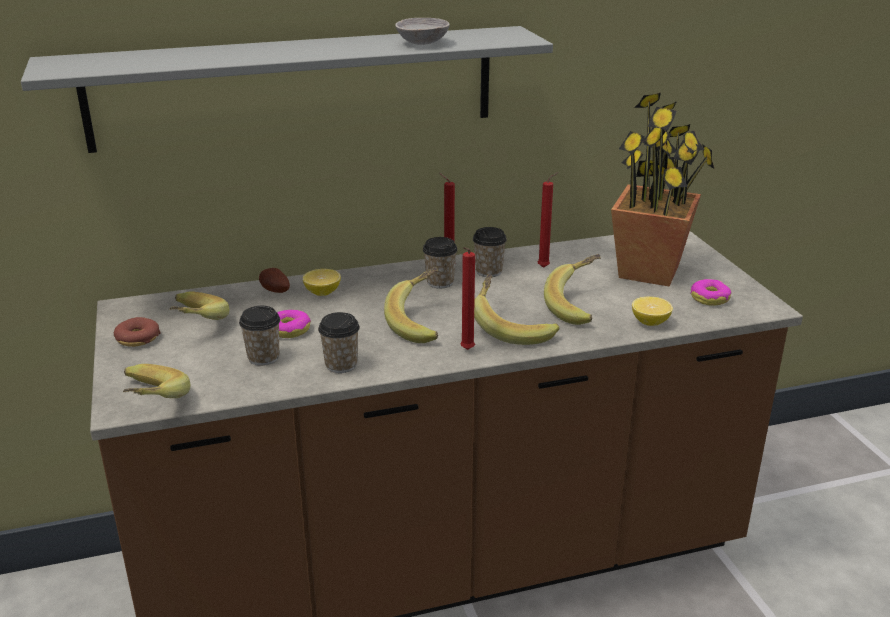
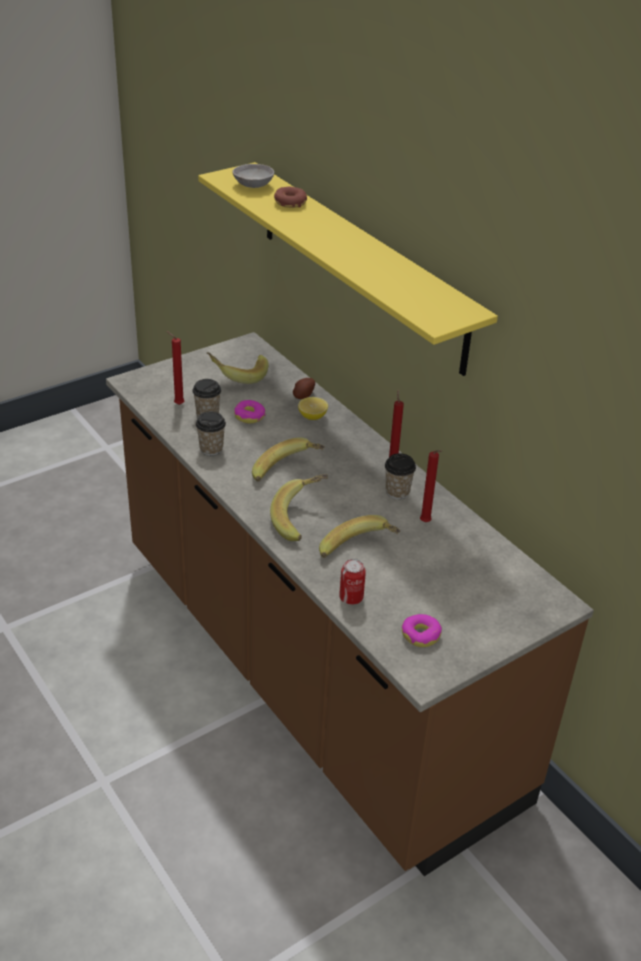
camera: 70 degrees right, 10 degrees up
(137, 338) = (210, 361): donut -> donut (290, 203)
(146, 404) = (137, 388): banana -> none
(295, 87) = (360, 265): grey shelf -> yellow shelf
(422, 43) = (387, 280): grey bowl -> grey bowl (253, 185)
(440, 282) = (361, 469): cup -> none
(466, 350) = (255, 501): red candle -> red candle (177, 404)
(649, 271) = (458, 590): potted plant -> none
(650, 322) = (351, 597): lemon -> can

